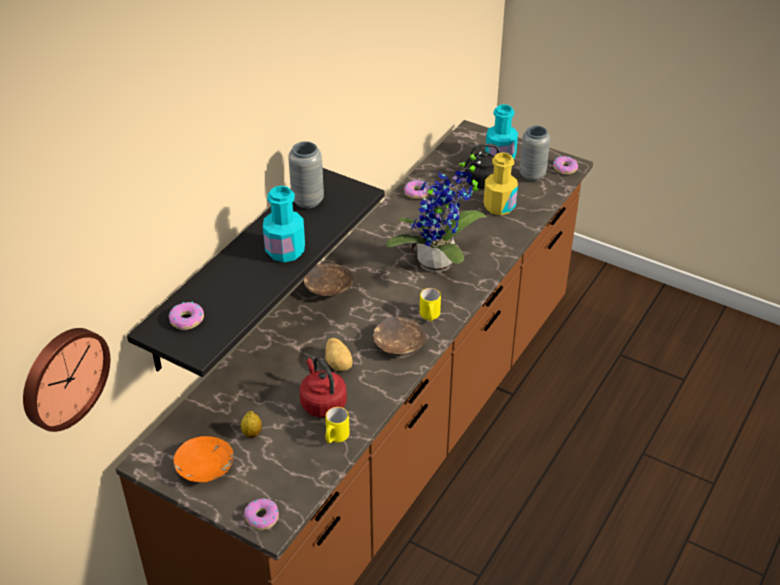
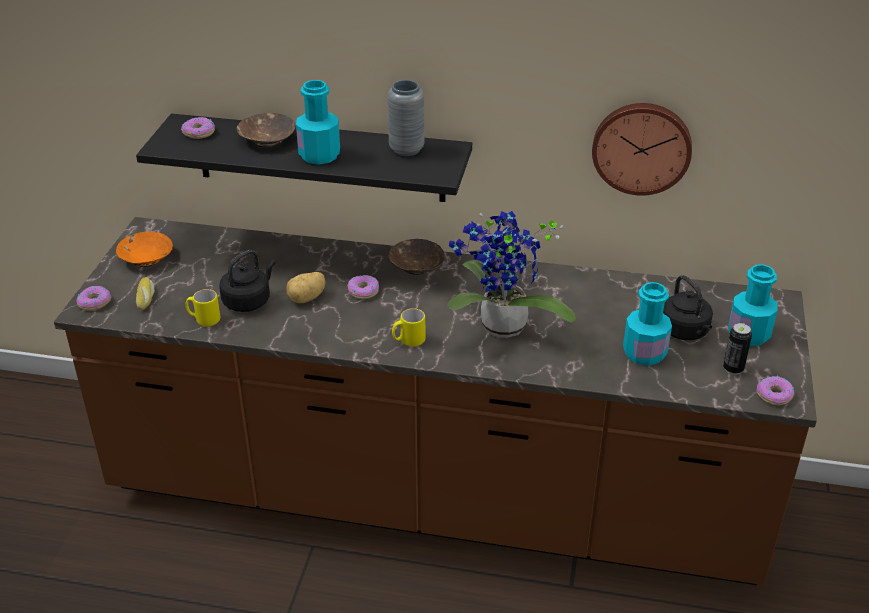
camera: 70 degrees right, 5 degrees down
(63, 377) = (96, 93): wall clock -> wall clock (641, 147)
(252, 433) = (194, 272): lemon -> none
(275, 475) = (146, 297): none -> bread
(322, 402) = (248, 301): red kettle -> black kettle
(399, 345) = (353, 330): brown bowl -> brown bowl (266, 139)
(416, 193) = (619, 286): donut -> donut (363, 291)
(499, 206) = (644, 353): yellow bottle -> turquoise bottle
(532, 175) = (733, 369): grey vase -> can

